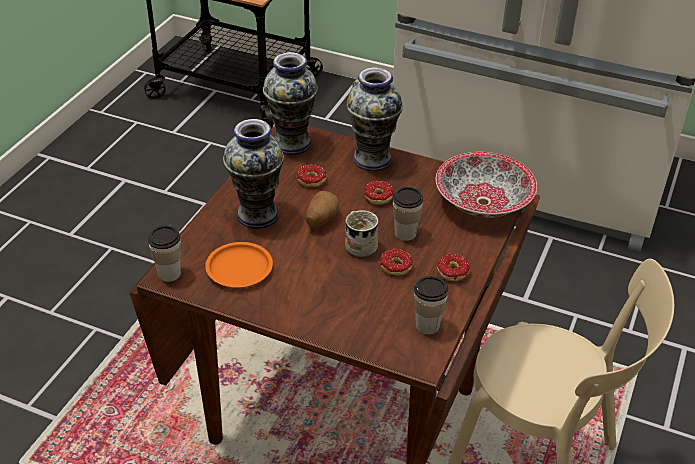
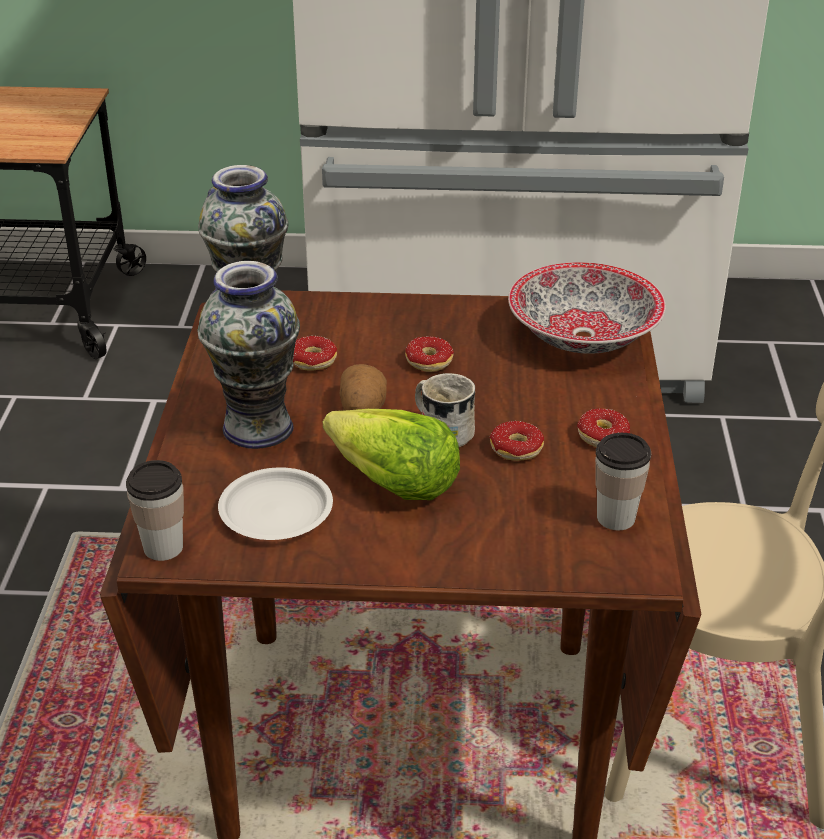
camera: 20 degrees left, 5 degrees down
(239, 268) = (276, 510): orange plate -> white plate
(312, 269) = (392, 483): none -> lettuce
(372, 159) = (387, 313): vase -> none
(405, 234) = (500, 401): cup -> none

